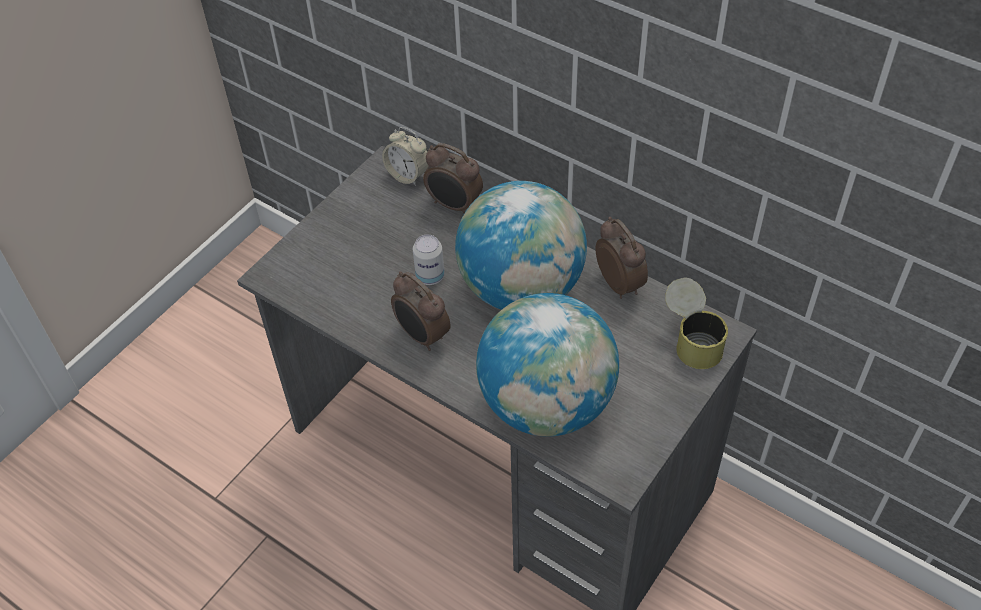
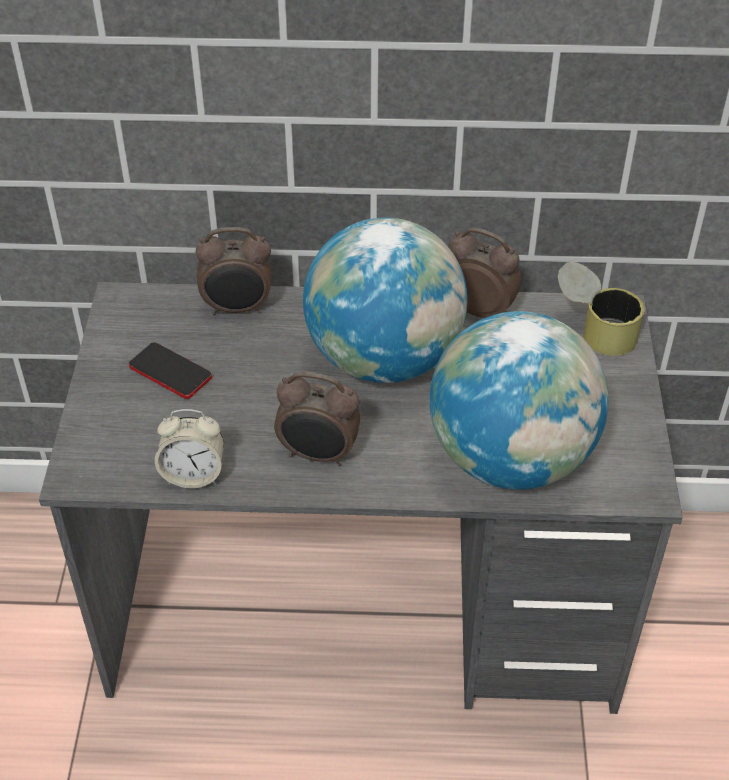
camera: 35 degrees left, 5 degrees down
(376, 231) = (170, 372): none -> phone
(408, 175) = (157, 299): alarm clock -> alarm clock (193, 474)
(430, 276) = (273, 391): can -> none

